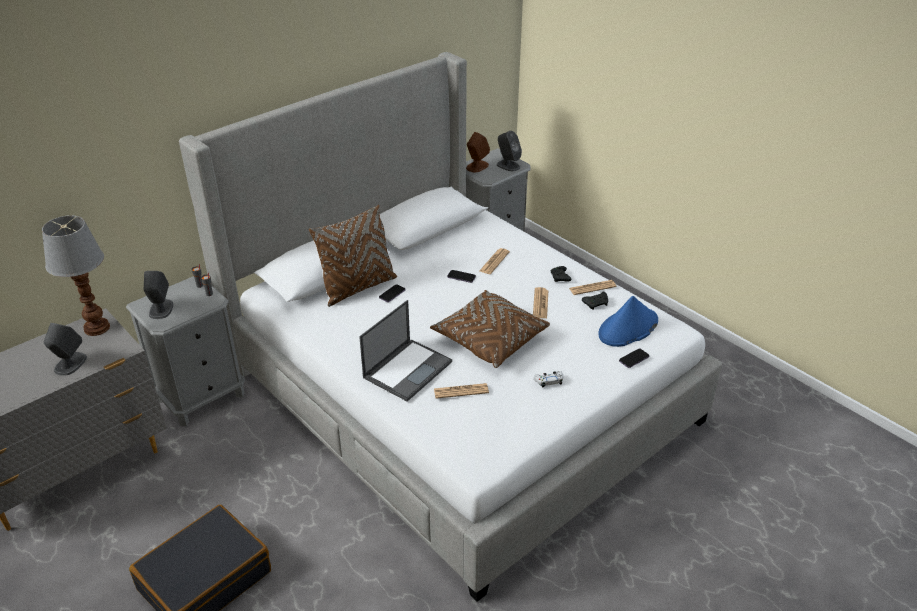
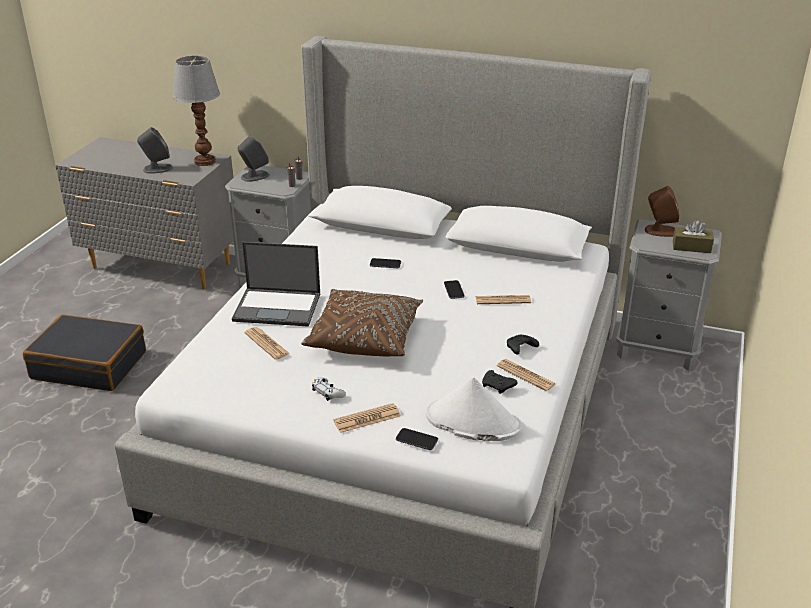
camera: 60 degrees right, 5 degrees down
(358, 287) = (378, 245): brown pillow -> none
(508, 165) = (691, 247): grey speaker -> brown tissue box
(540, 303) = (458, 349): newspaper -> newspaper (367, 419)
(628, 328) = (472, 421): blue hat -> white hat

